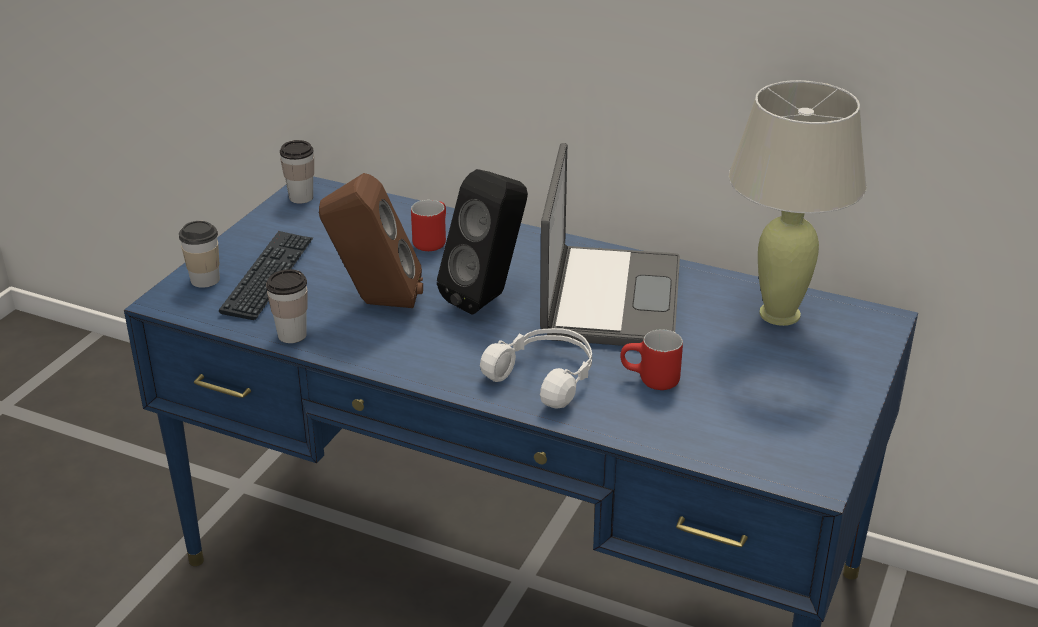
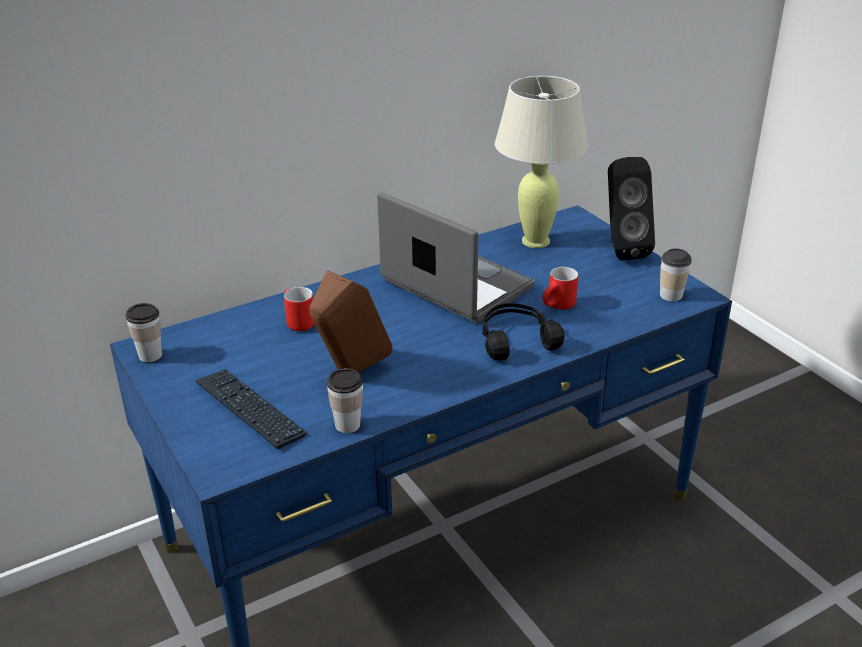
camera: 55 degrees left, 0 degrees up
(205, 280) = (212, 442): cup -> cup (671, 295)
(488, 298) = (400, 327): black speaker -> black speaker (621, 249)
(545, 376) = (515, 340): white headphones -> black headphones

